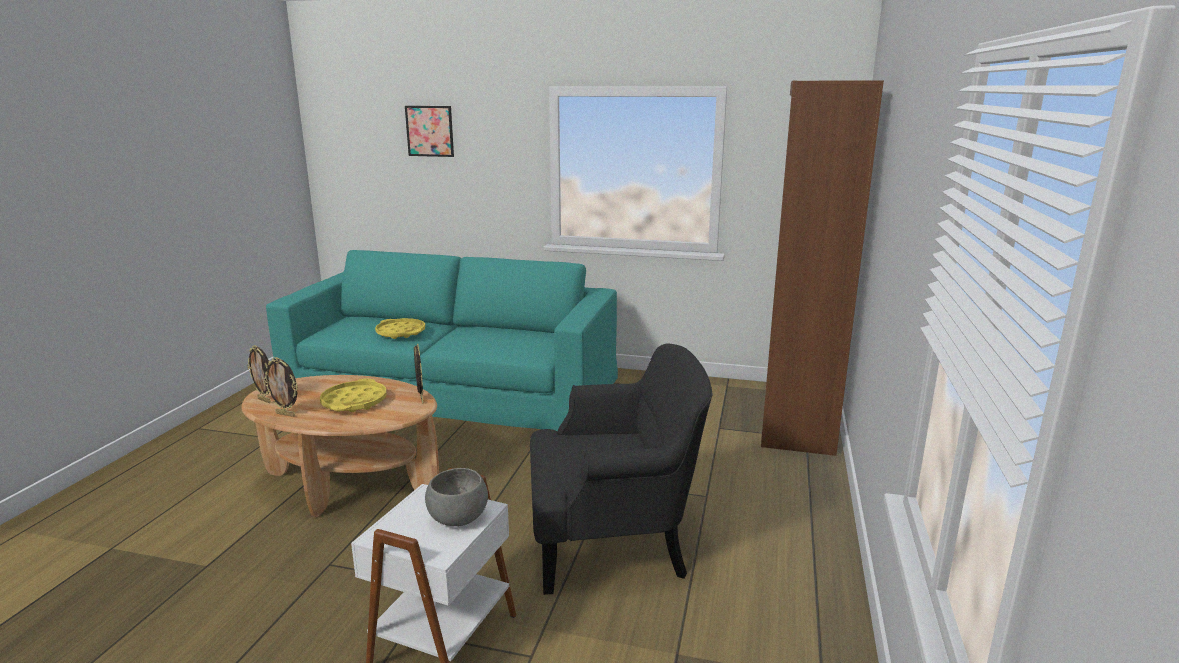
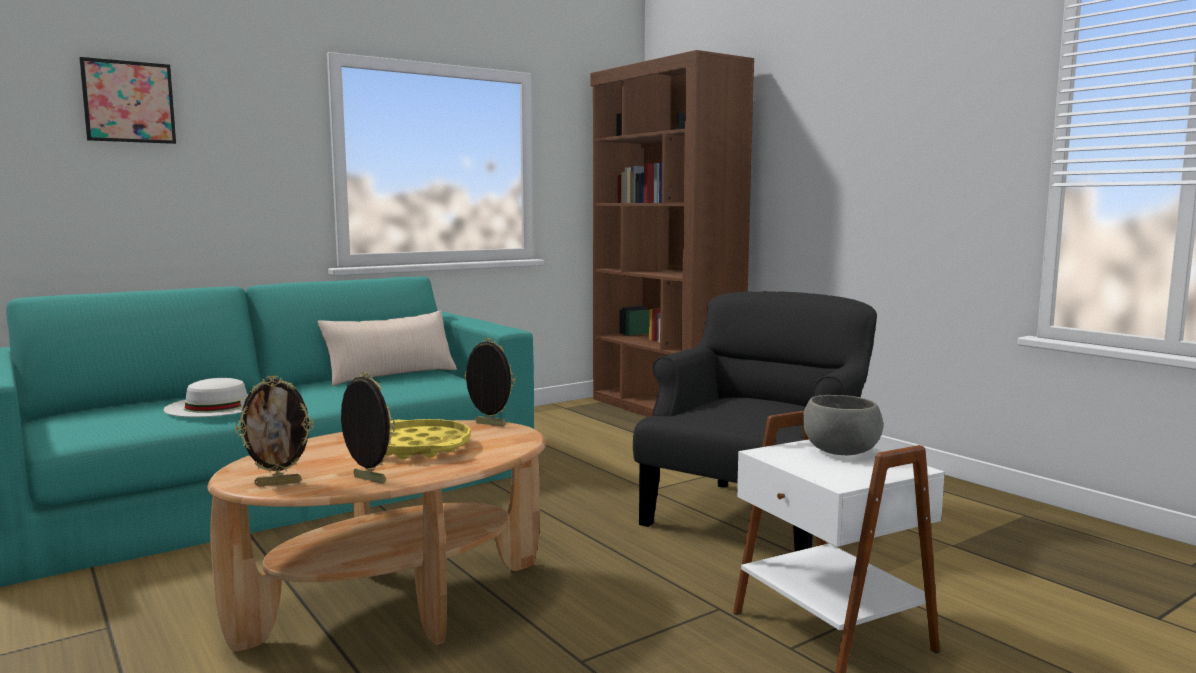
camera: 50 degrees left, 10 degrees down
(286, 414) = (367, 480): picture frame -> picture frame turned 120 degrees counterclockwise
(401, 332) = (217, 405): yellow tray -> white hat
(523, 334) = (390, 375): none -> beige pillow

